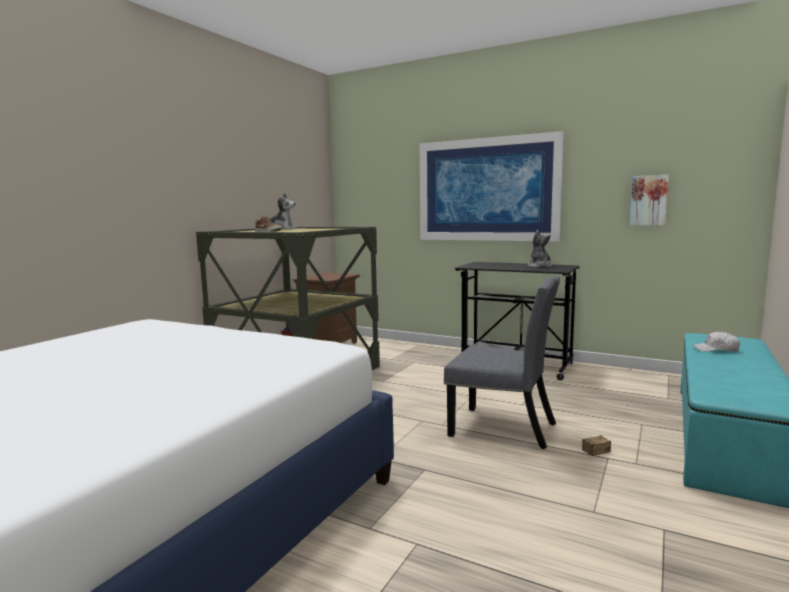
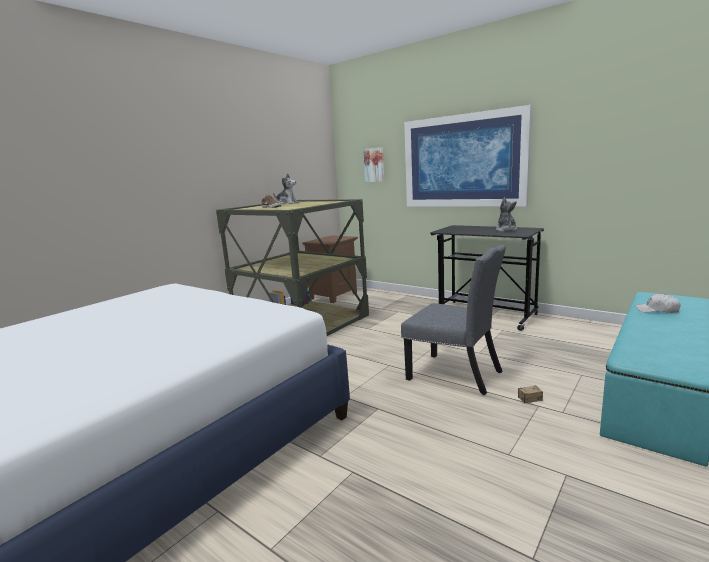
camera: 10 degrees right, 5 degrees up
(649, 200) = (611, 167): picture -> picture (374, 165)

